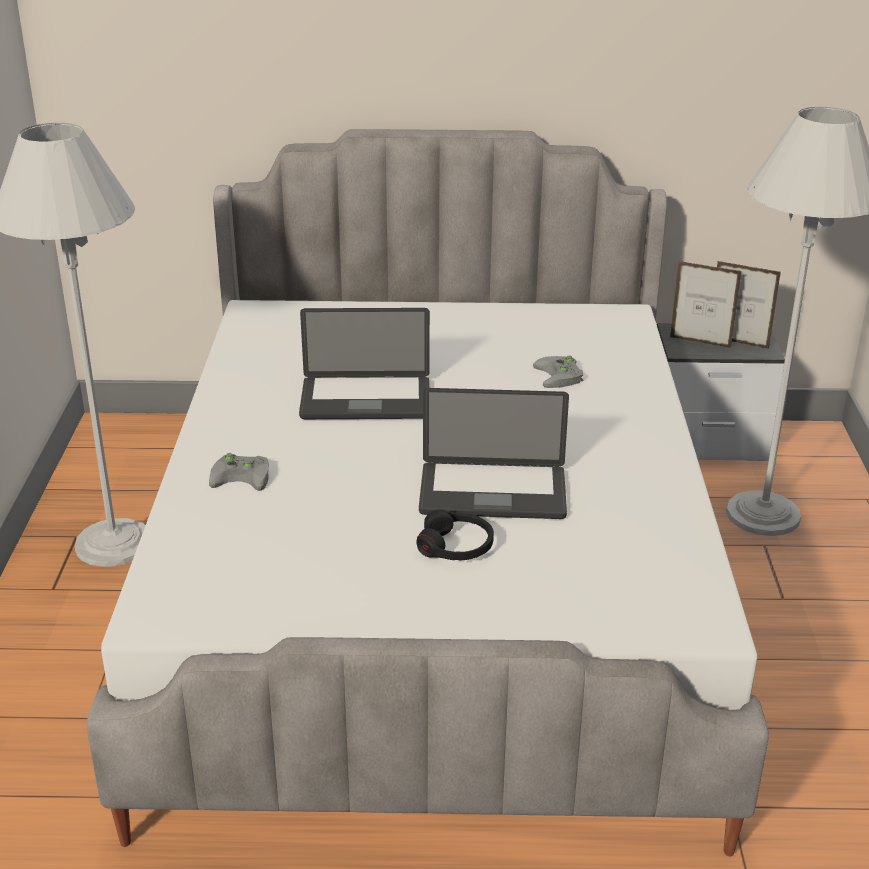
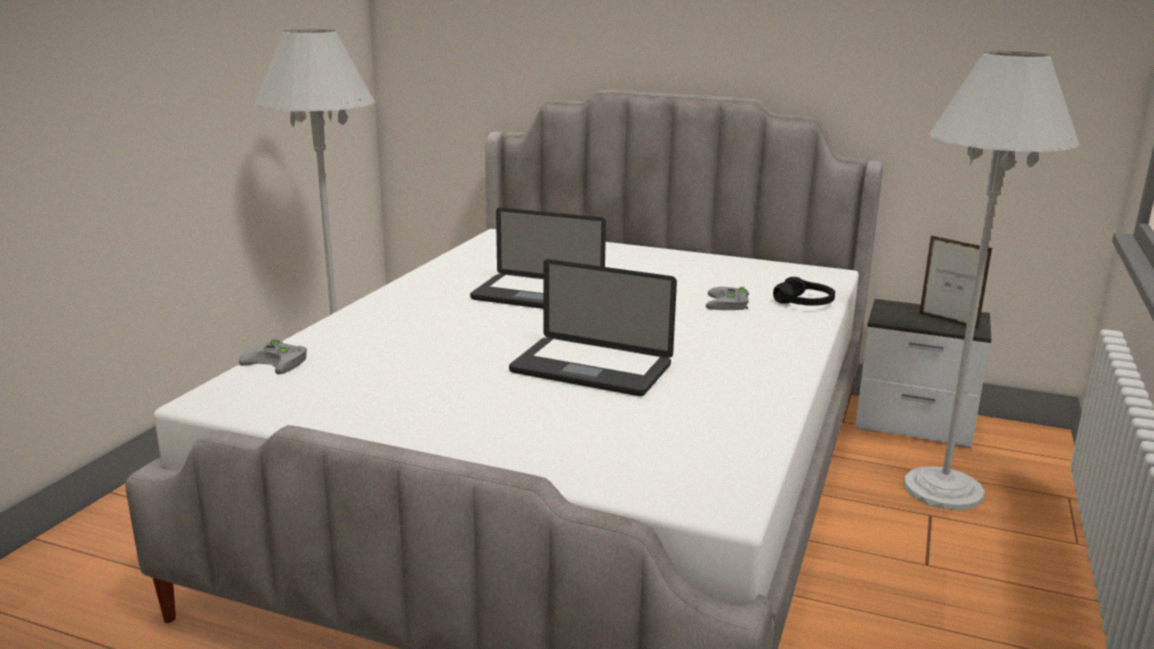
camera: 20 degrees right, 10 degrees down
(243, 475) = (387, 325): grey game controller -> grey game controller (279, 361)
(456, 546) = (520, 399): black headphones -> black headphones (804, 302)
(700, 342) = (908, 316): picture frame -> none

